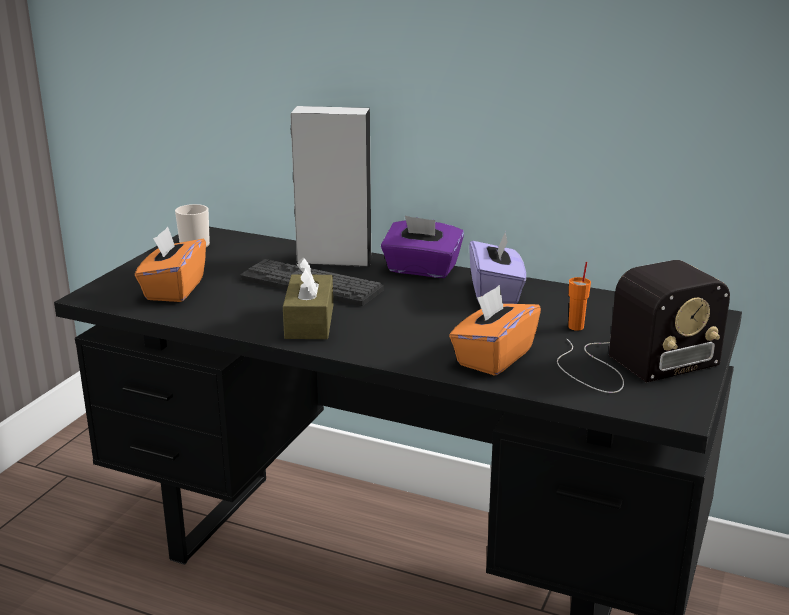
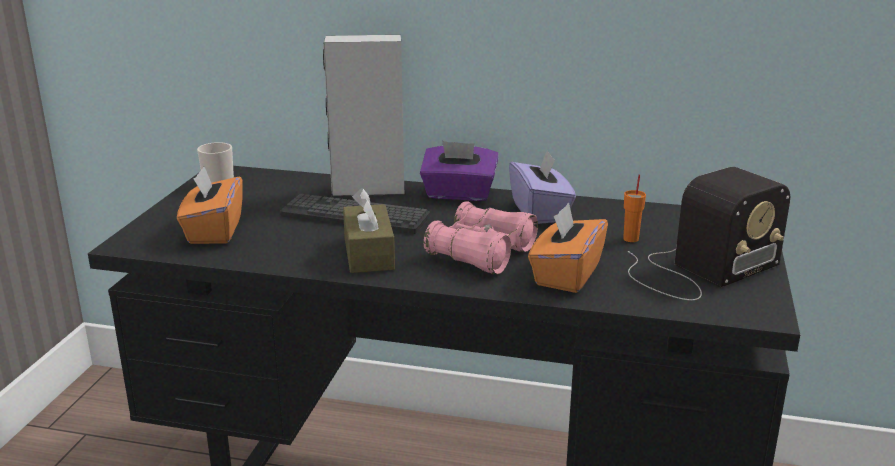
camera: 10 degrees left, 0 degrees up
(419, 330) = (481, 253): none -> pink binoculars

